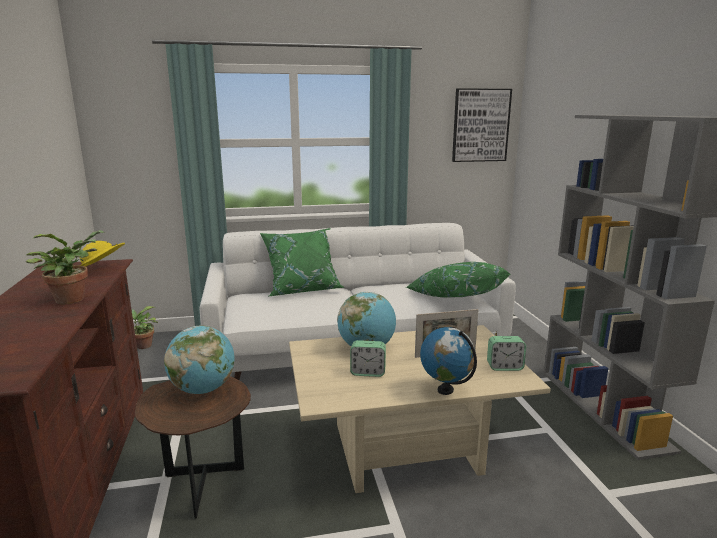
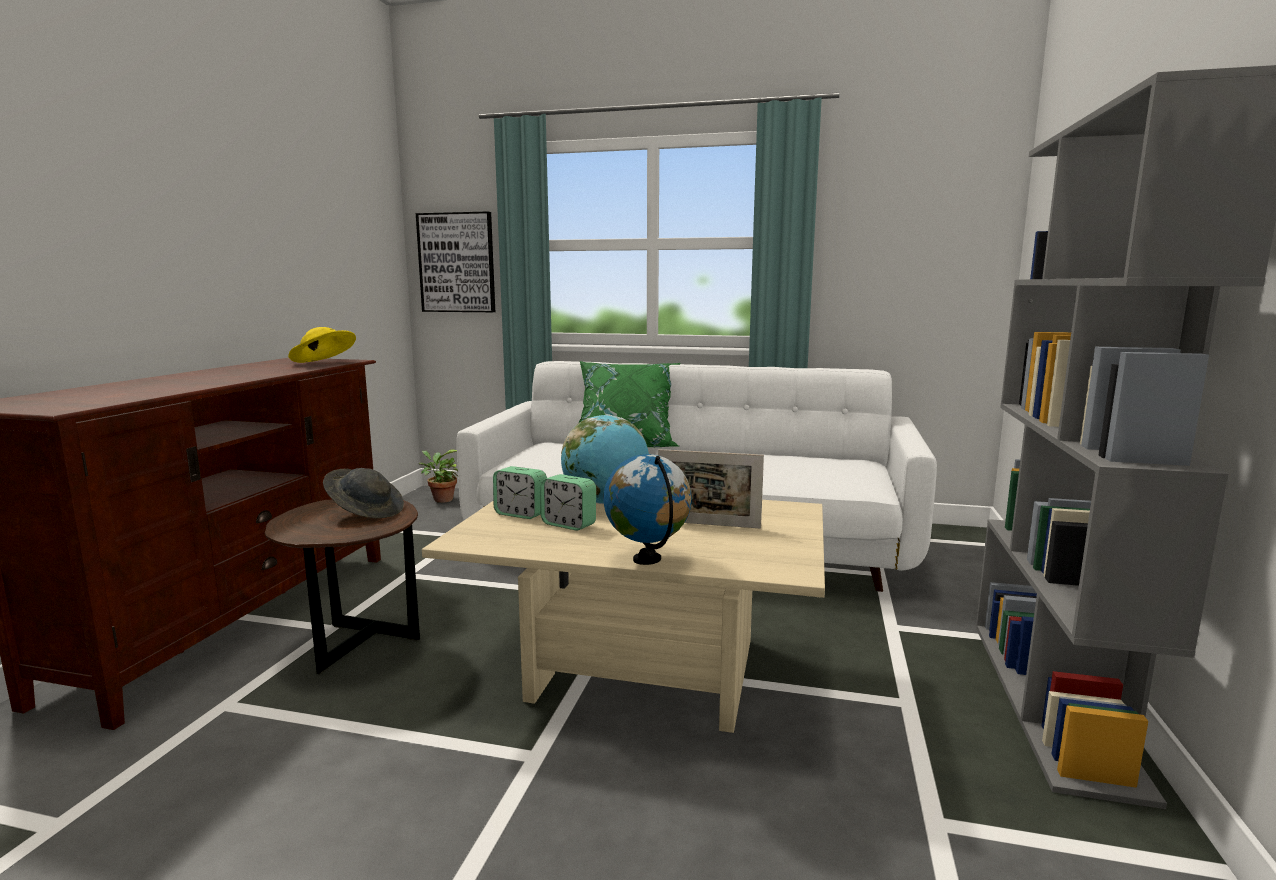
camera: 25 degrees right, 5 degrees down
(73, 298) = (249, 375): potted plant -> none
(203, 389) = (366, 511): globe -> grey hat
(455, 297) = (837, 475): green pillow -> none
(480, 125) = (948, 216): picture -> picture (457, 263)
(504, 367) = (782, 552): alarm clock -> alarm clock (521, 514)

